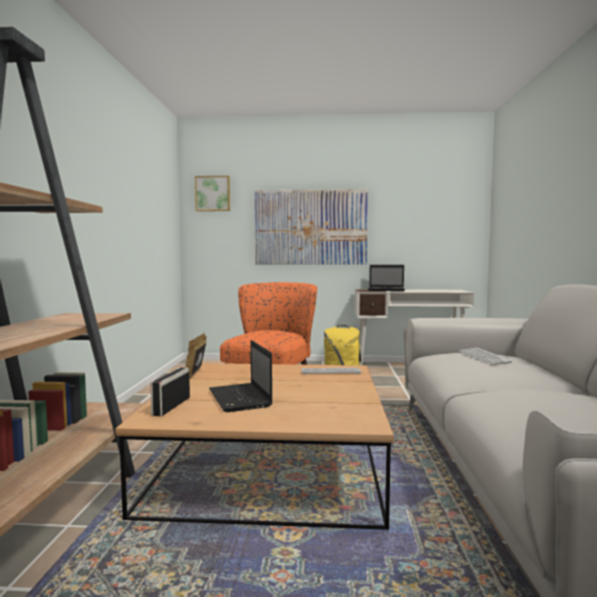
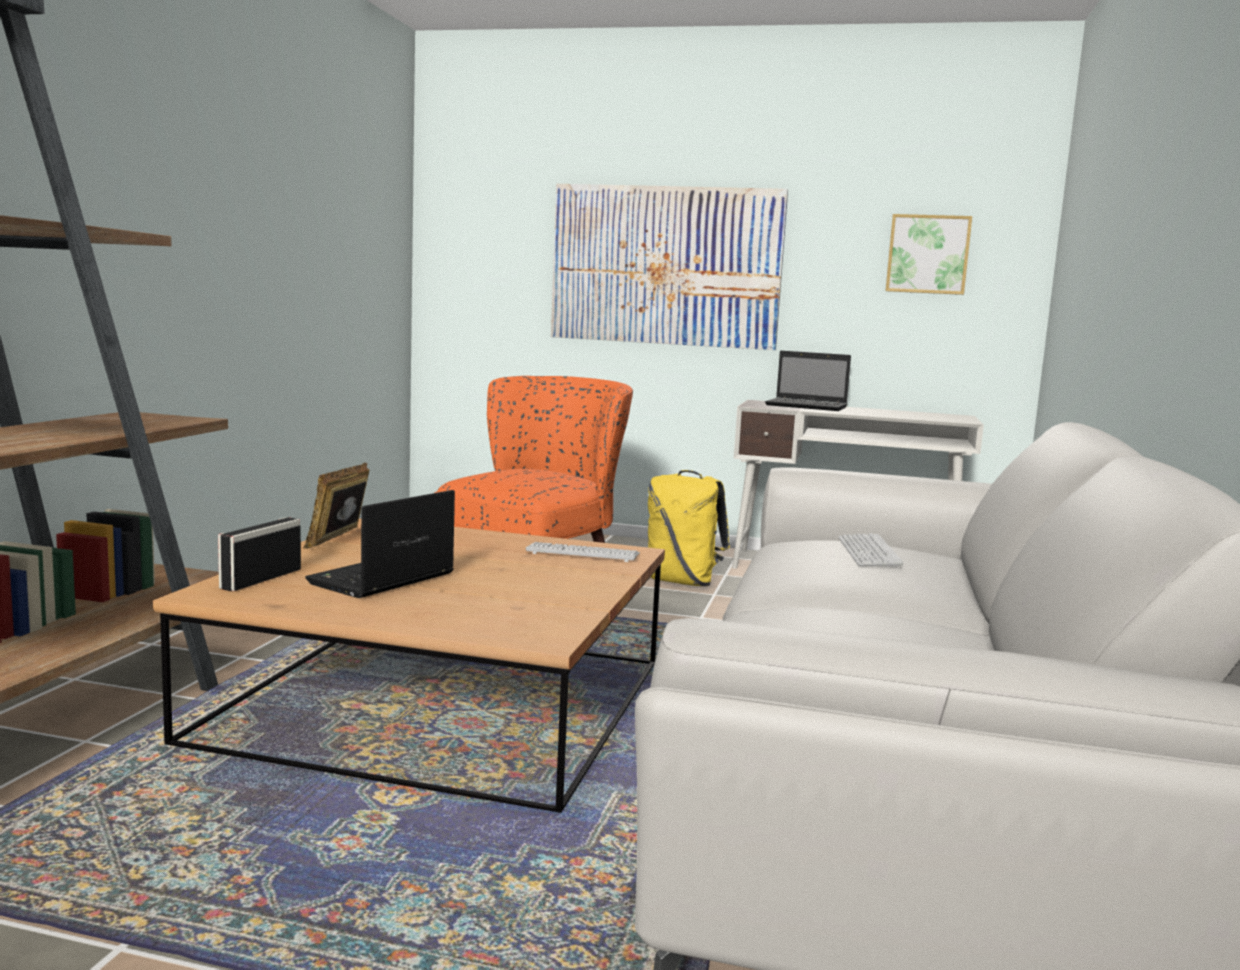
camera: 10 degrees right, 5 degrees up
(213, 193) = (477, 189): picture -> picture (927, 254)
(240, 399) = (380, 580): laptop -> laptop turned 45 degrees clockwise

